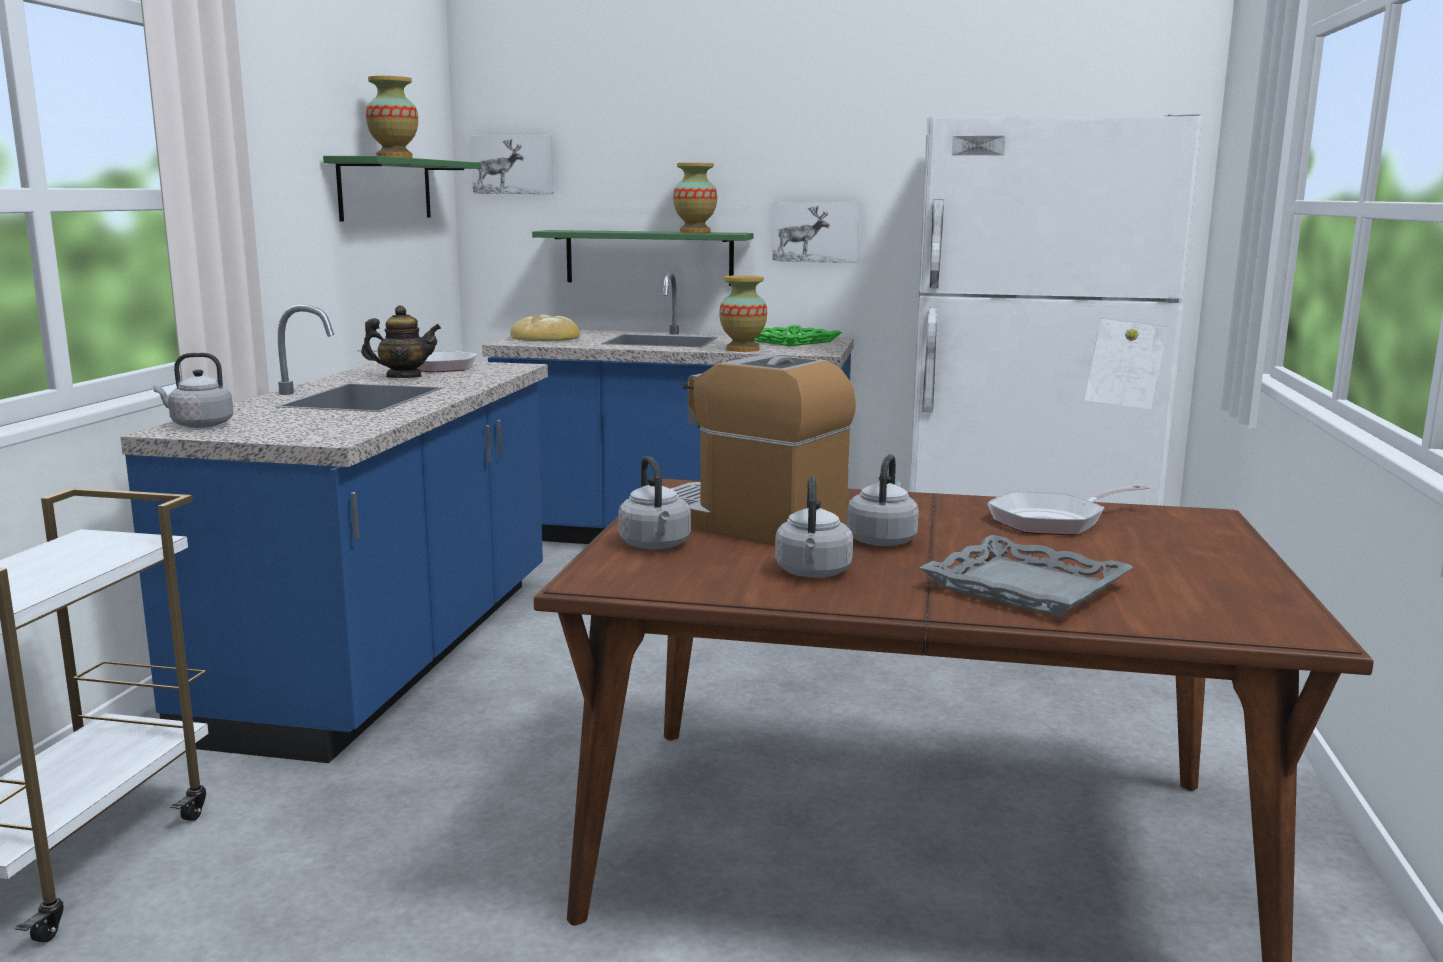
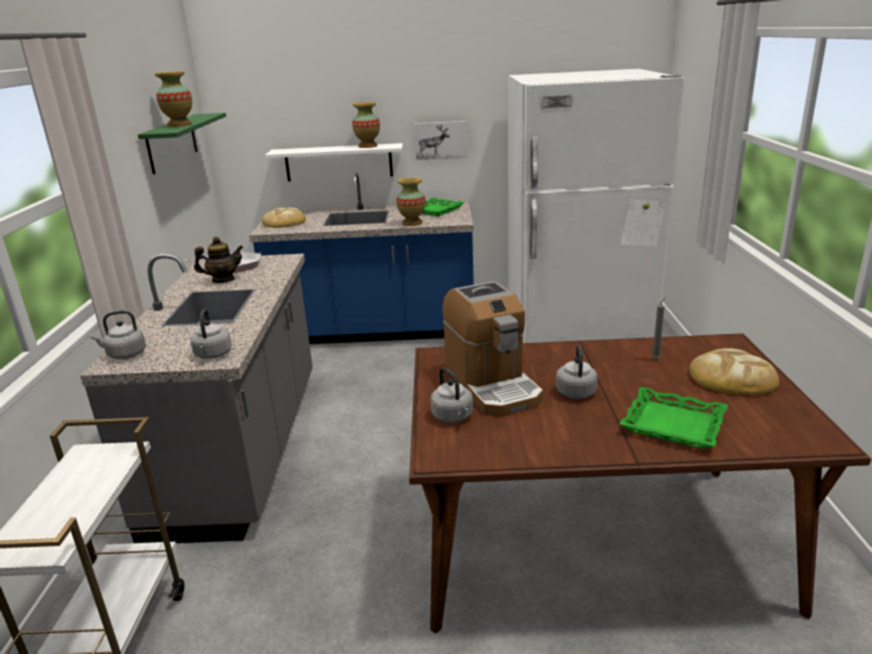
camera: 10 degrees left, 10 degrees up
(389, 654) = (243, 449): blue counter -> grey counter
(513, 165) = (243, 109): picture -> none
(649, 257) = (338, 162): green shelf -> white shelf
(747, 522) = (492, 385): coffee machine -> coffee machine turned 135 degrees counterclockwise
(813, 573) = (555, 430): grey kettle -> grey kettle (213, 355)
(1024, 587) = (673, 424): grey tray -> green tray
(1053, 521) = (656, 359): frying pan -> grey candle
(1175, 551) = (731, 378): none -> bread

